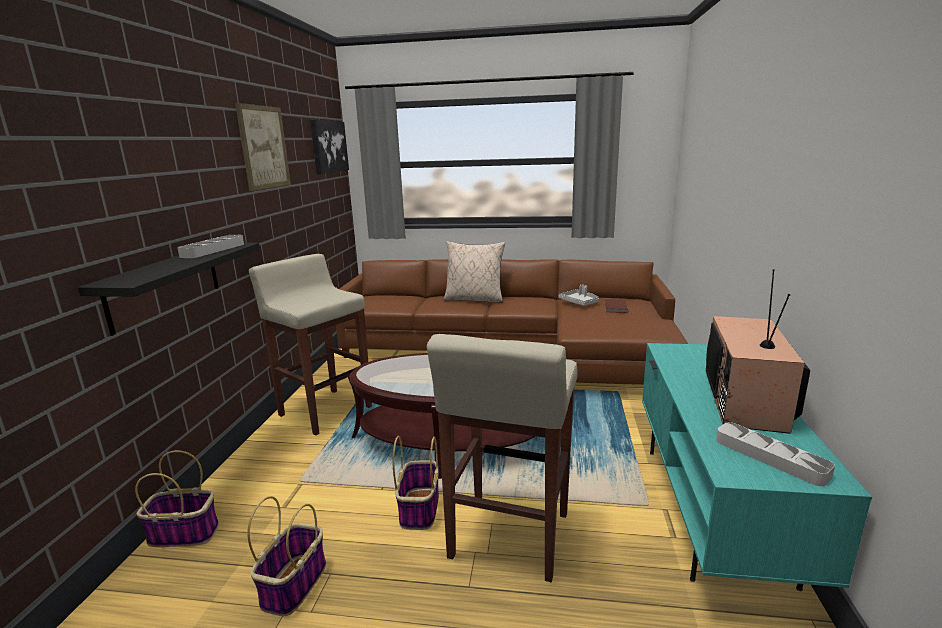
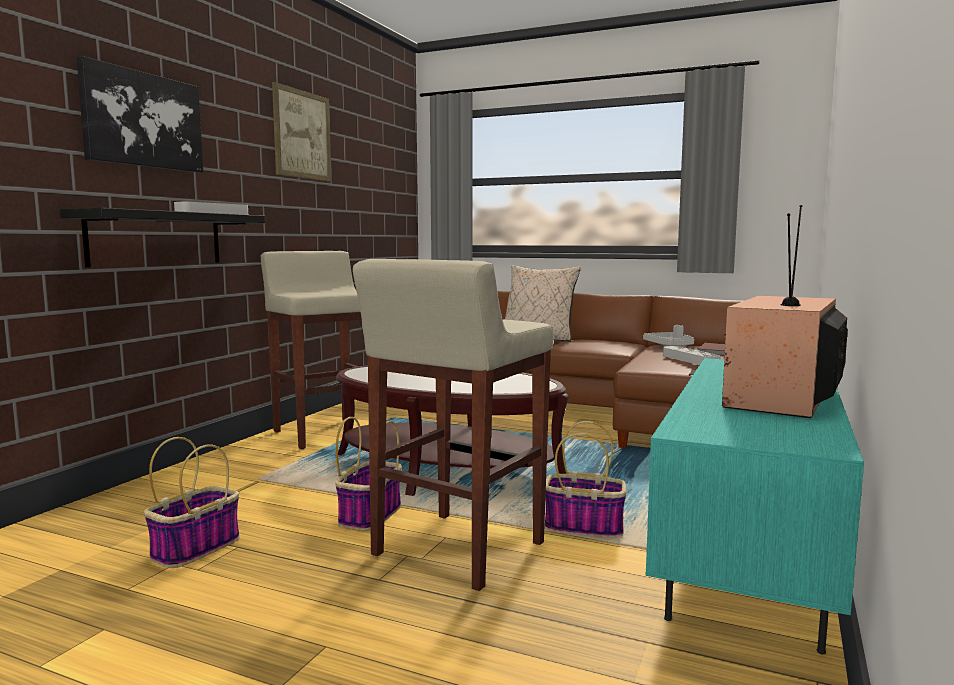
camera: 15 degrees right, 10 degrees down
(185, 533) = (120, 499): basket -> basket (585, 527)
(329, 146) = (392, 156): picture -> picture (143, 120)
(770, 457) = (755, 428): grey tray -> grey tray (690, 360)

